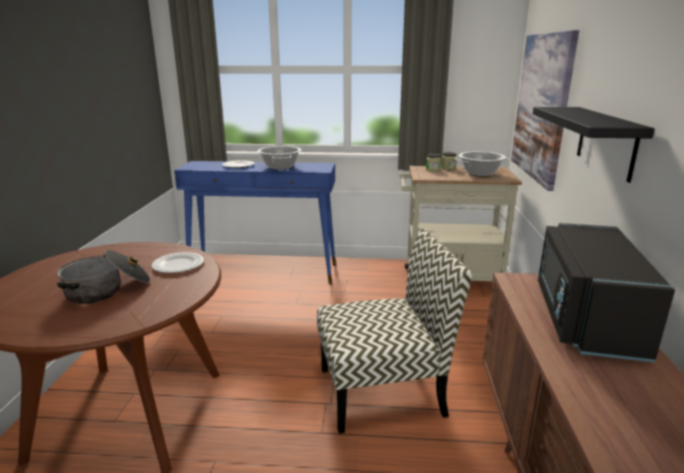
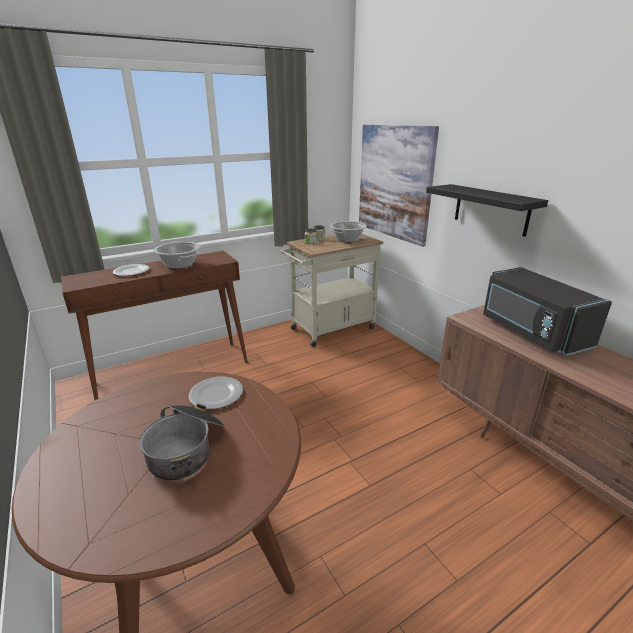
camera: 35 degrees left, 5 degrees up
(264, 272) = (173, 371): blue console table -> brown console table
(383, 390) = (376, 432): chair -> none

